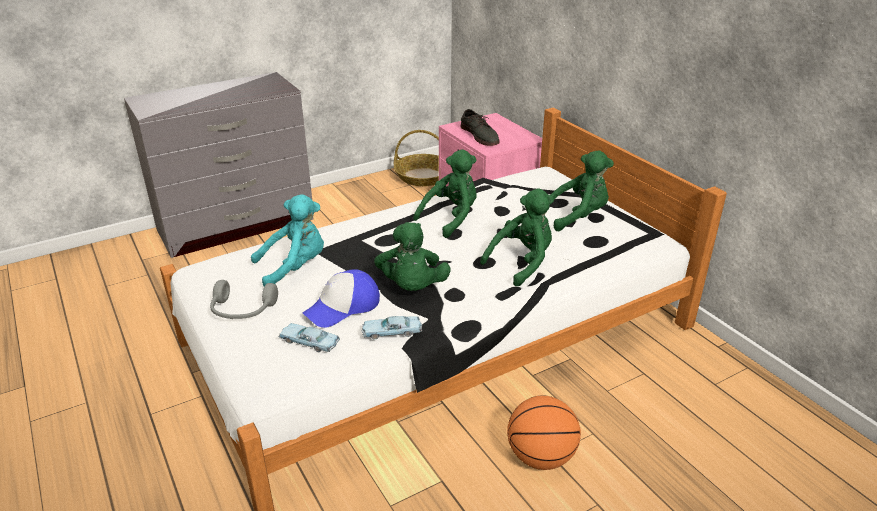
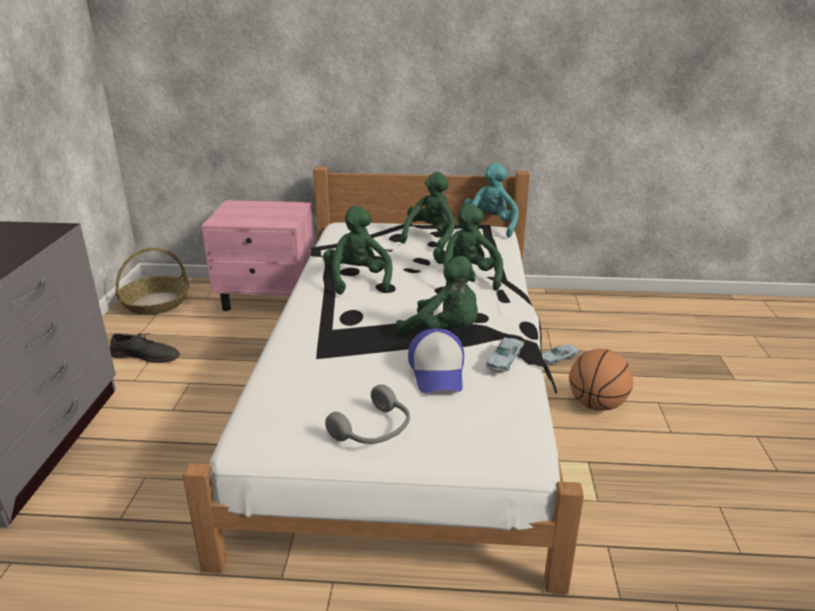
camera: 55 degrees left, 5 degrees down
(295, 267) = (332, 377): turquoise plush toy -> turquoise plush toy (490, 226)
(309, 342) = (474, 406): blue toy car -> blue toy car (558, 358)
(480, 135) = (256, 218): grey shoe -> grey shoe (145, 355)

